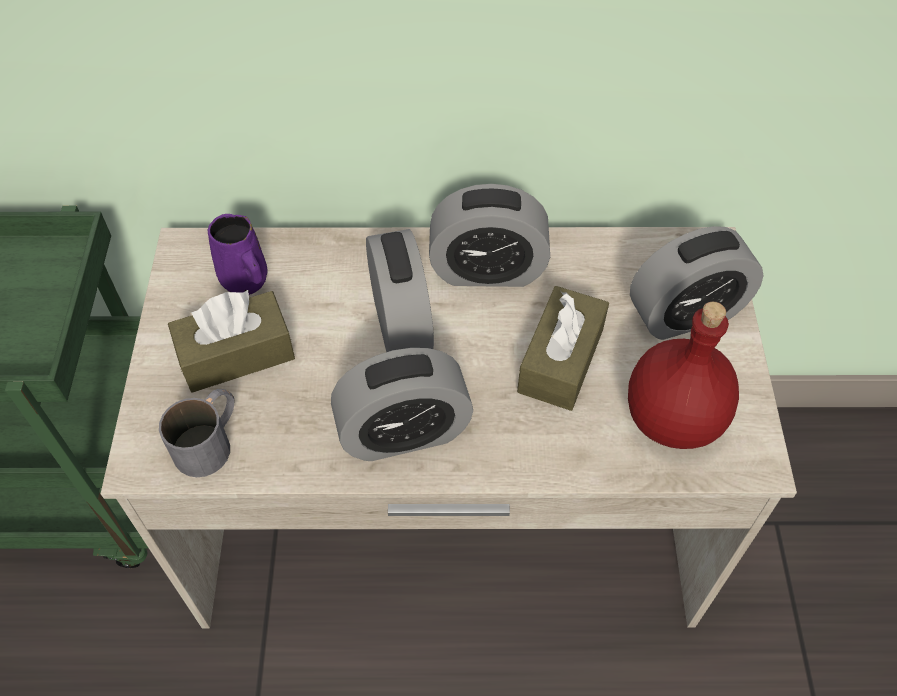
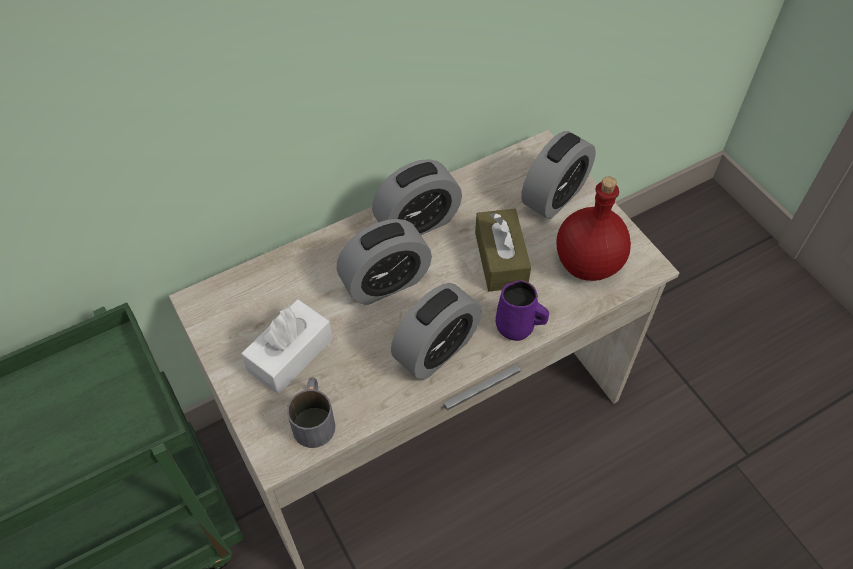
camera: 30 degrees left, 0 degrees up
(236, 354) = (290, 355): brown tissue box -> white tissue box
(246, 282) = (260, 304): purple mug -> purple mug (517, 328)
(401, 323) = (385, 282): alarm clock -> alarm clock turned 105 degrees clockwise

